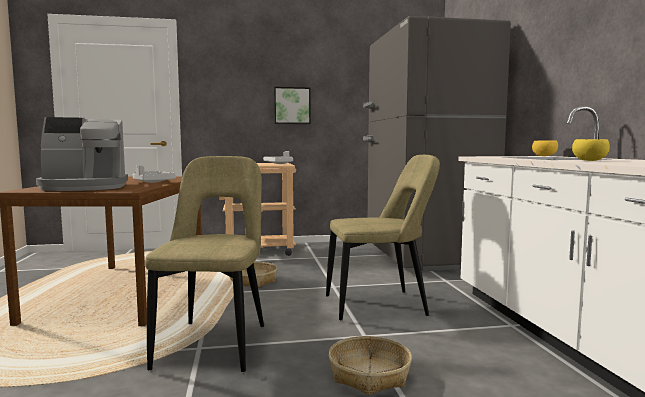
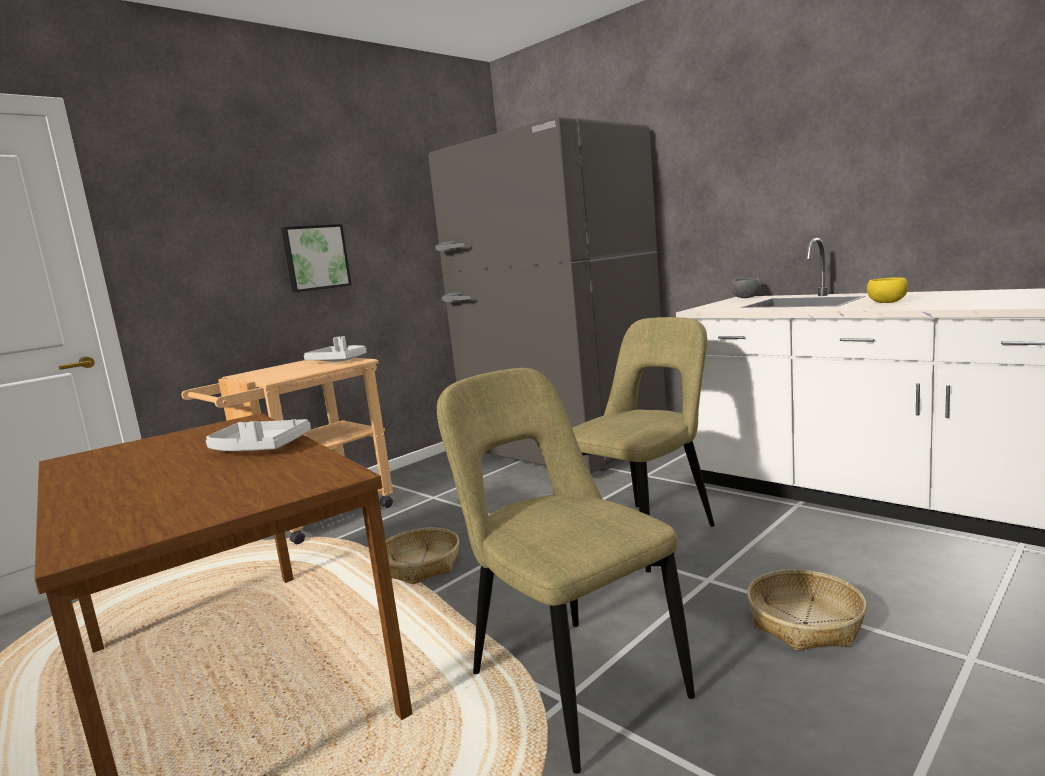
camera: 35 degrees left, 5 degrees up
(85, 187) = (193, 497): coffee machine -> none
(544, 156) = (745, 297): yellow bowl -> grey bowl

